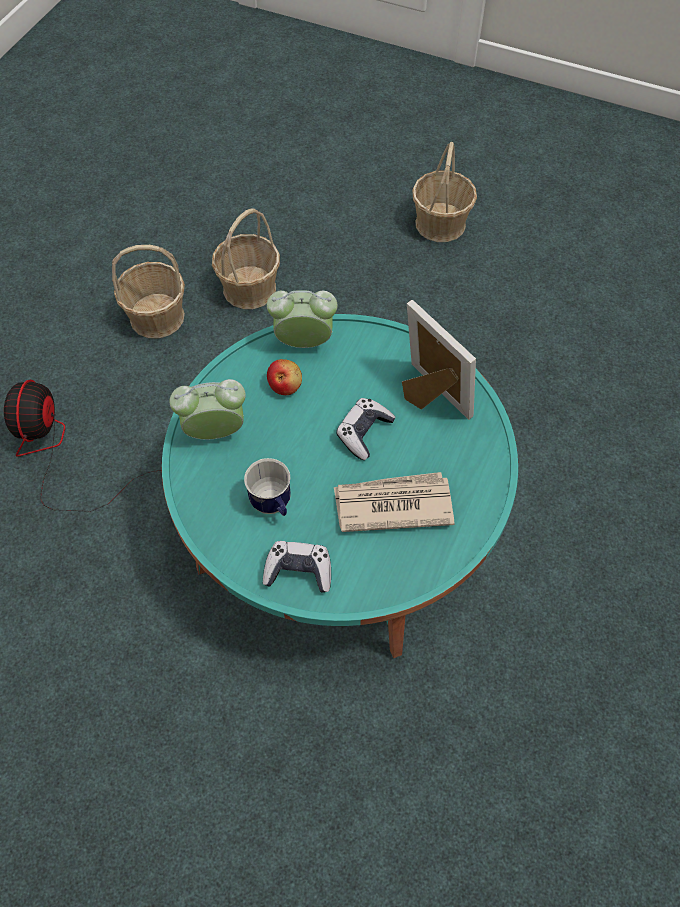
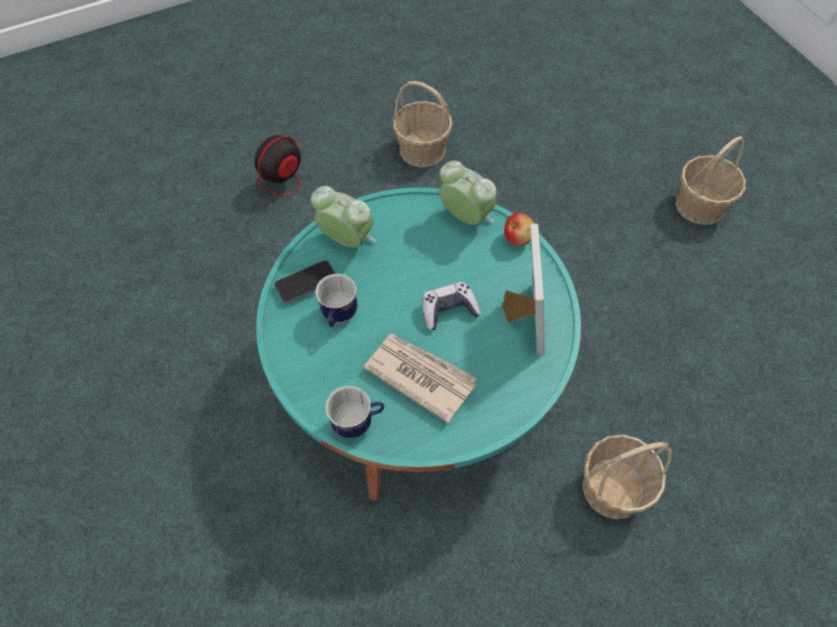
camera: 40 degrees right, 0 degrees up
(215, 496) = (306, 283): none -> phone
(249, 289) = (503, 167): basket -> basket (612, 488)
(285, 385) = (425, 239): apple -> apple (518, 237)
(298, 571) = (311, 373): game controller -> none
(380, 581) = (358, 423): none -> mug

